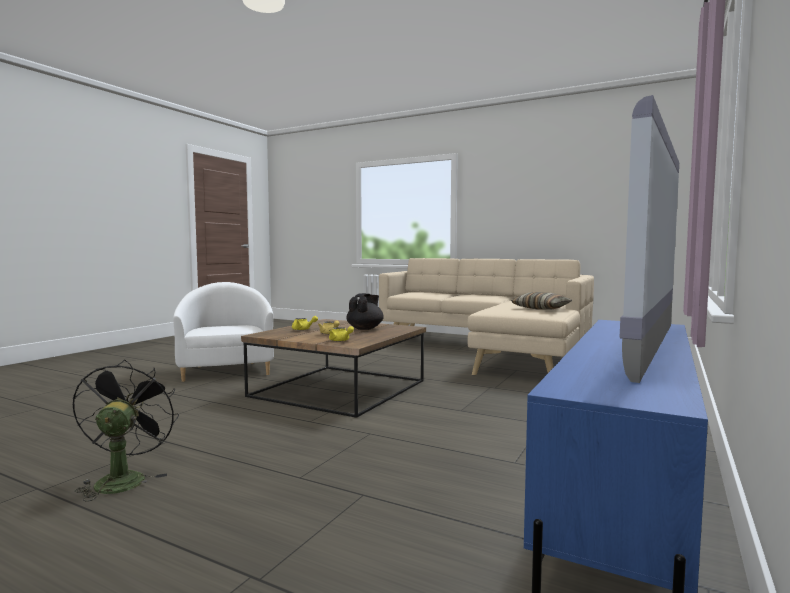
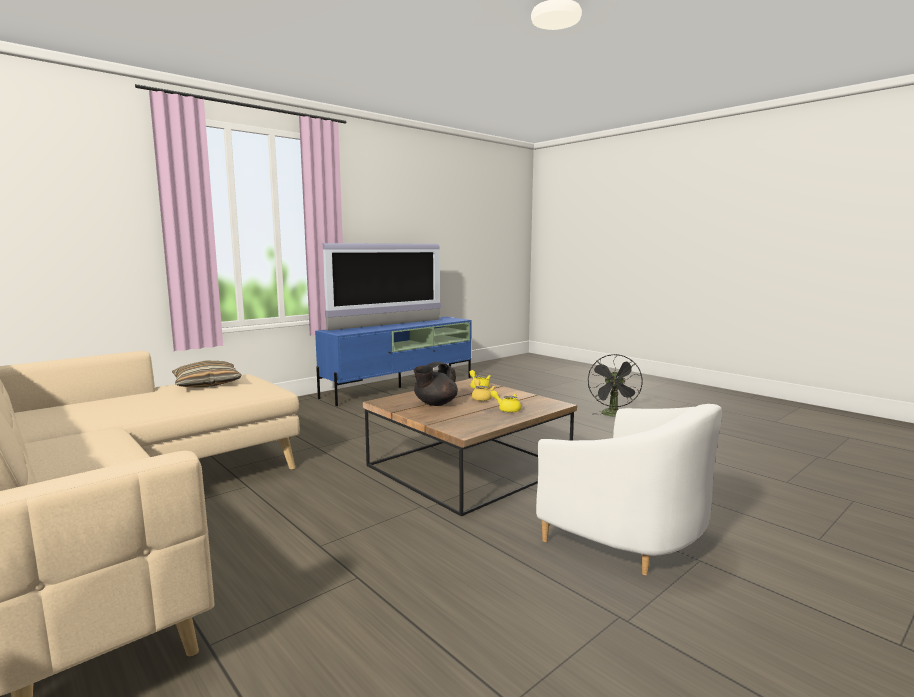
camera: 160 degrees left, 5 degrees up
(226, 370) = (627, 537): white armchair -> white armchair turned 45 degrees counterclockwise

